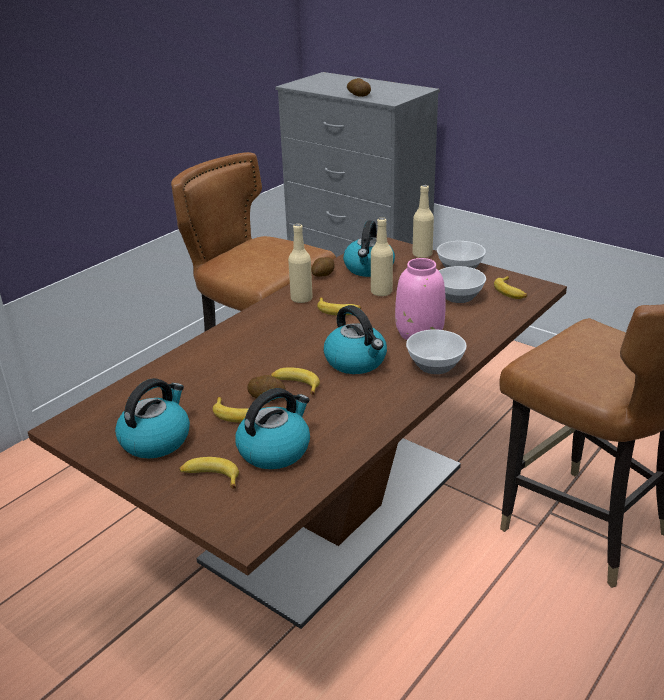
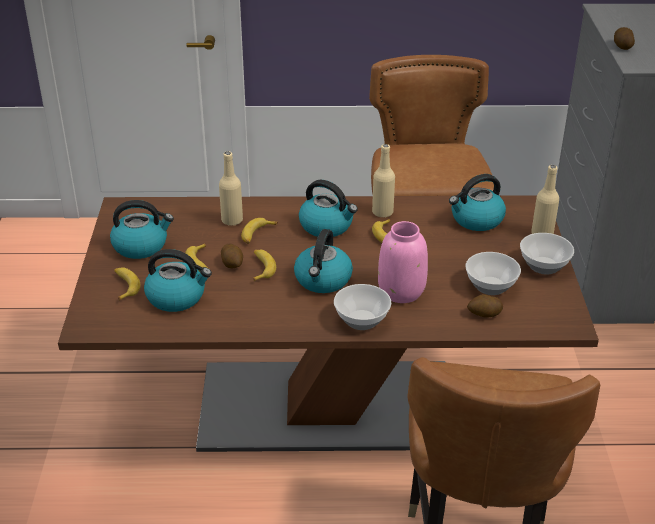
camera: 50 degrees right, 5 degrees up
(282, 329) = (327, 226): none -> kettle
(323, 275) = (433, 204): potato -> potato (484, 314)
(381, 292) = (444, 244): beige bottle -> beige bottle (232, 220)
(511, 292) = (539, 311): banana -> banana (256, 235)

